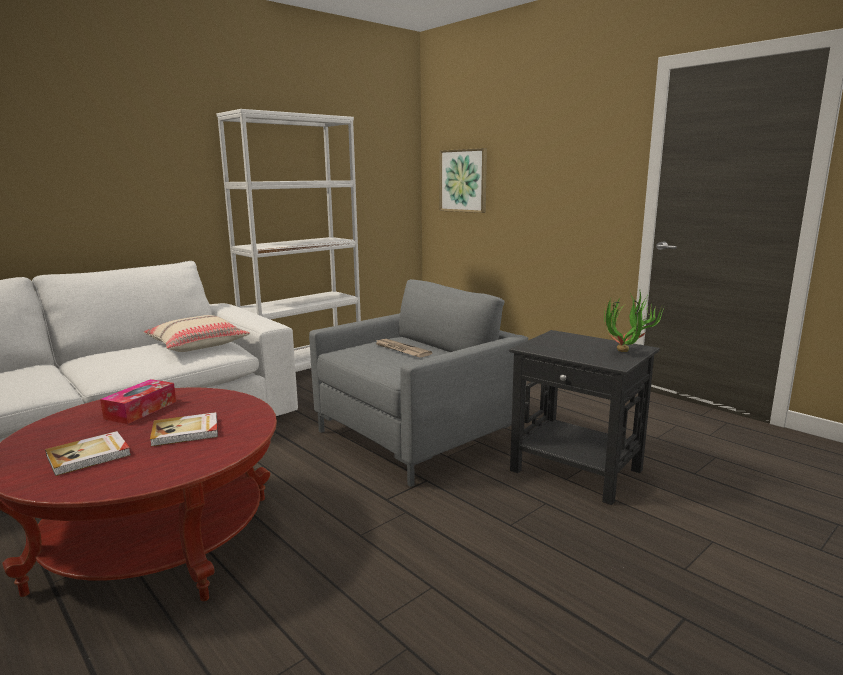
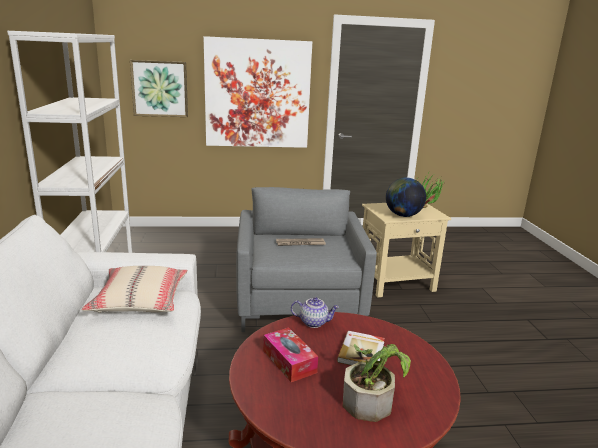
camera: 55 degrees left, 5 degrees up
(89, 455) = (372, 400): book -> potted plant
(230, 400) = (314, 322): none -> teapot
(555, 183) = (257, 94): none -> picture
(558, 350) = (403, 215): none -> globe
(577, 471) = (397, 282): black side table -> beige side table

